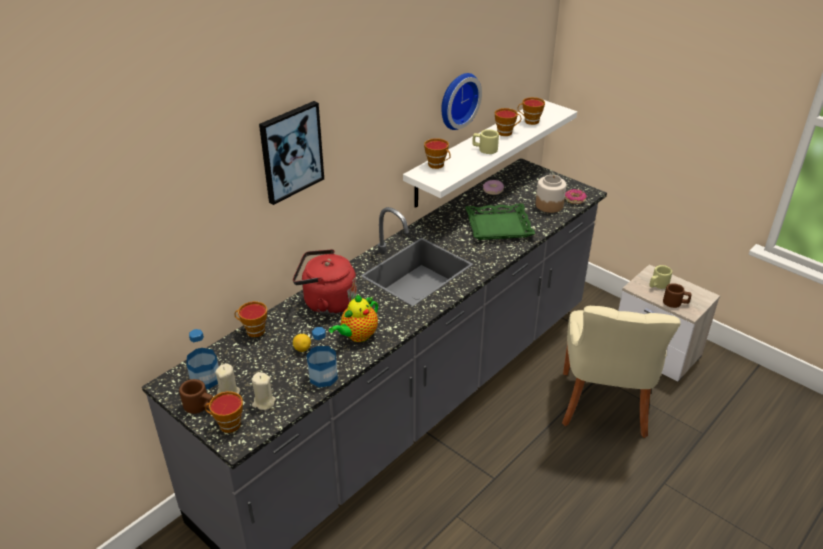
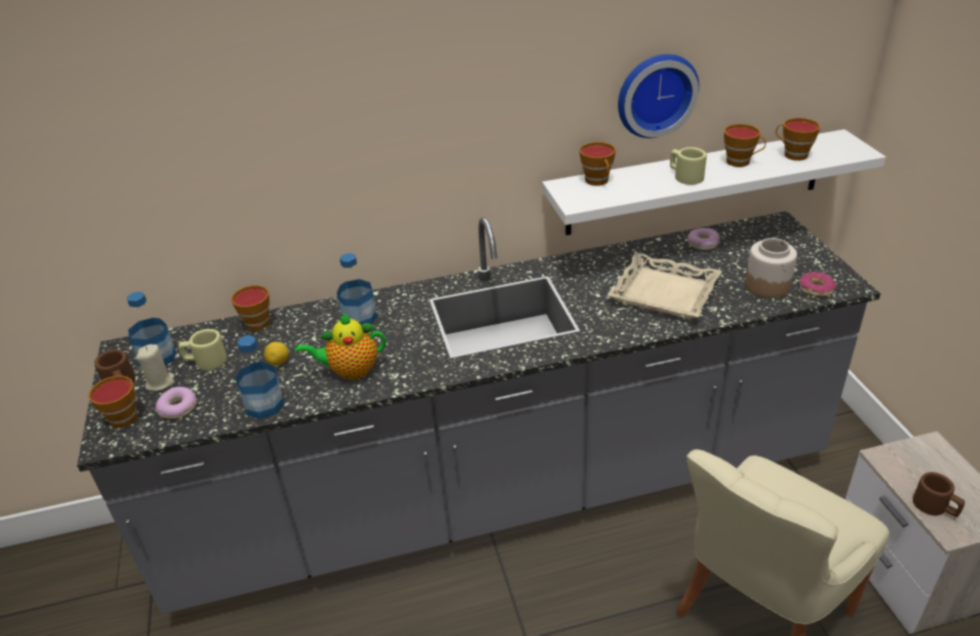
camera: 35 degrees right, 0 degrees up
(264, 402) = (178, 408): beige candle -> donut
(291, 152) = (330, 104): picture -> none
(326, 302) = (359, 318): red kettle -> bottle
(498, 226) = (664, 292): green tray -> beige tray
(657, 285) = (925, 467): beige mug -> beige mug (205, 361)

